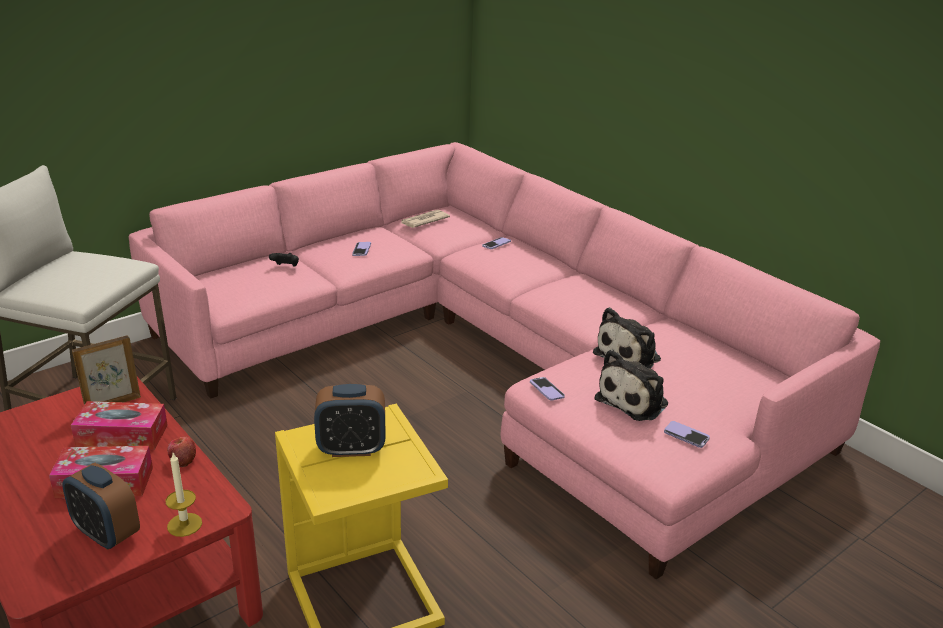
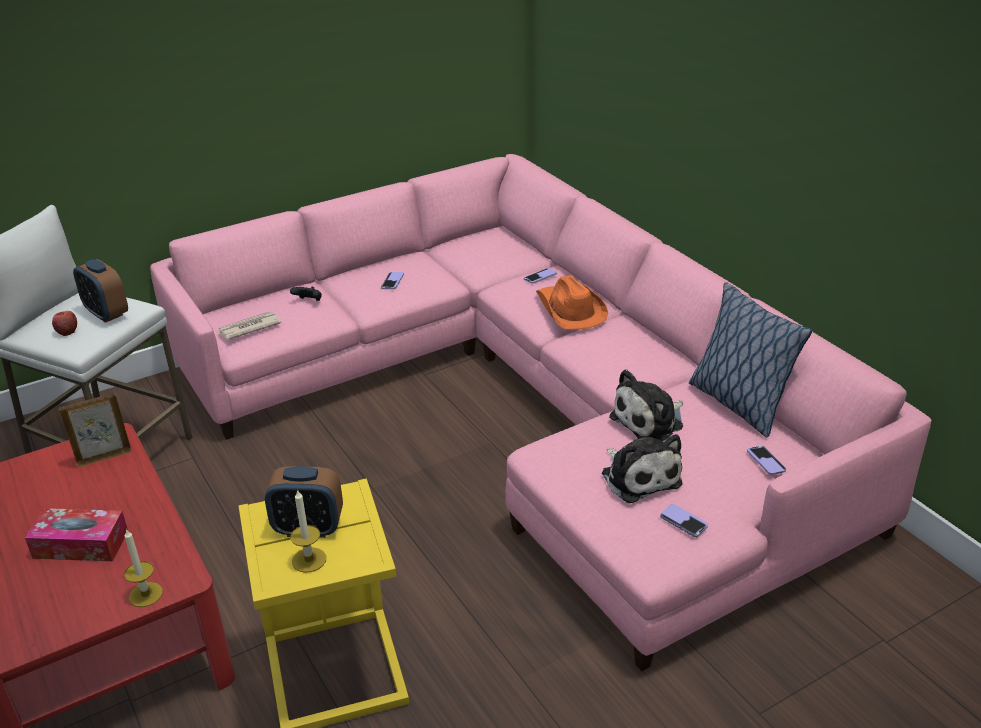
camera: 10 degrees right, 5 degrees up
(107, 534) = (72, 599): alarm clock -> alarm clock (106, 313)
(122, 436) = (106, 494): tissue box -> none
(183, 460) = (158, 524): apple -> apple (67, 331)
(360, 476) = (309, 560): none -> candle
(423, 221) = (468, 246): newspaper -> newspaper (248, 328)
(531, 269) = (570, 310): none -> orange hat
(546, 390) = (548, 459): phone -> phone (766, 461)
(634, 400) = (639, 476): plush toy -> plush toy turned 75 degrees counterclockwise
(702, 339) = (738, 404): none -> pillow

